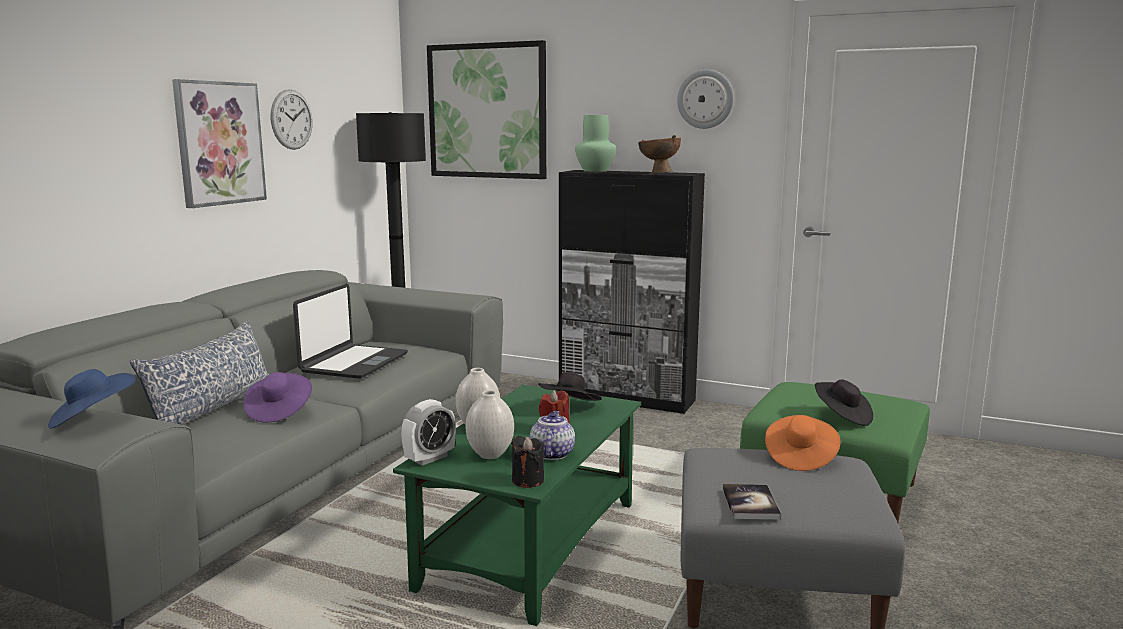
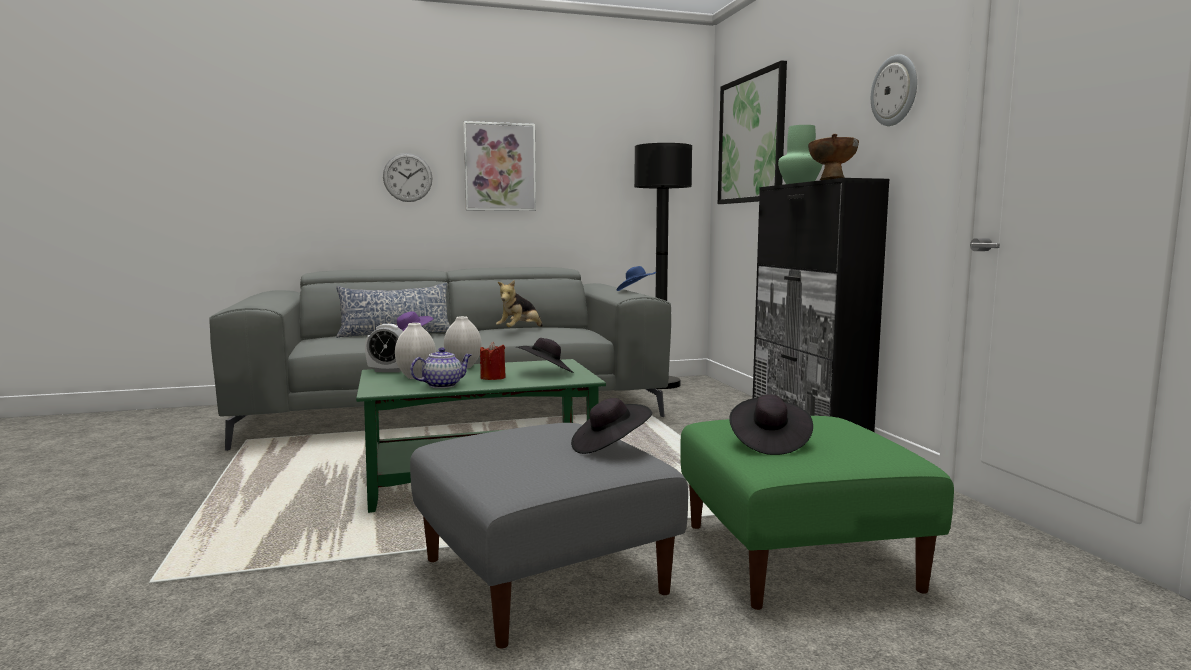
camera: 50 degrees right, 5 degrees down
(92, 419) = (258, 302): blue hat -> blue hat (635, 291)
(291, 119) = (572, 152): wall clock -> wall clock (407, 177)
(353, 363) = (520, 331): laptop -> plush toy
(528, 480) = (383, 390): black candle -> none
(750, 503) = (467, 450): book -> none
(799, 458) = (610, 447): orange hat -> black hat

